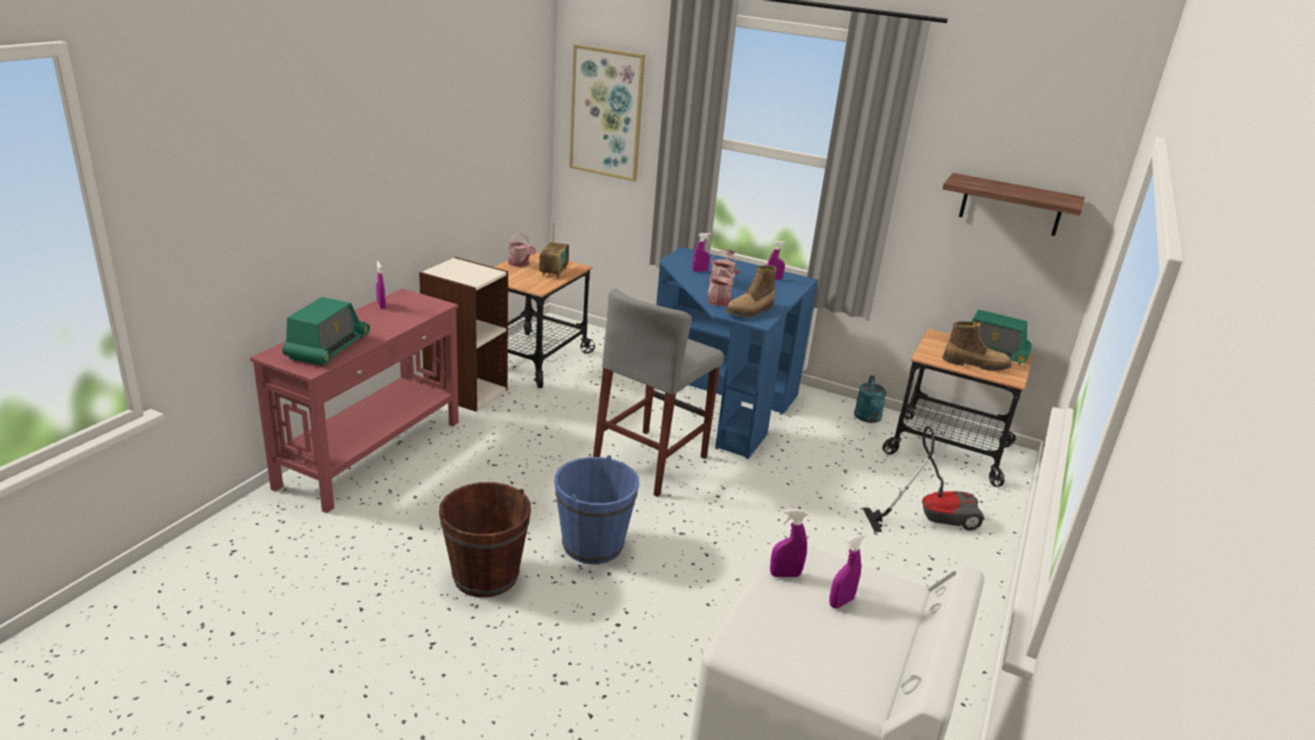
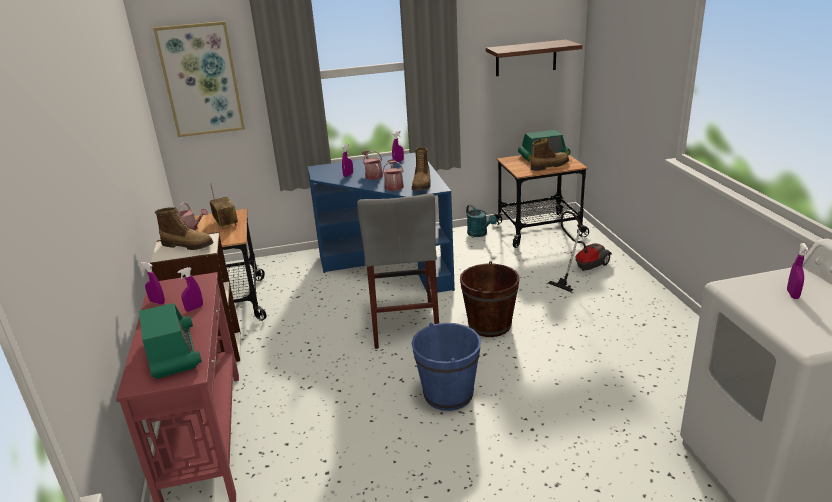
camera: 35 degrees left, 0 degrees up
(468, 271) = (188, 245): none -> boot
(486, 576) = (416, 459): brown bucket -> brown bucket (489, 325)
(785, 575) = (750, 298): purple spray bottle -> purple spray bottle (194, 308)

